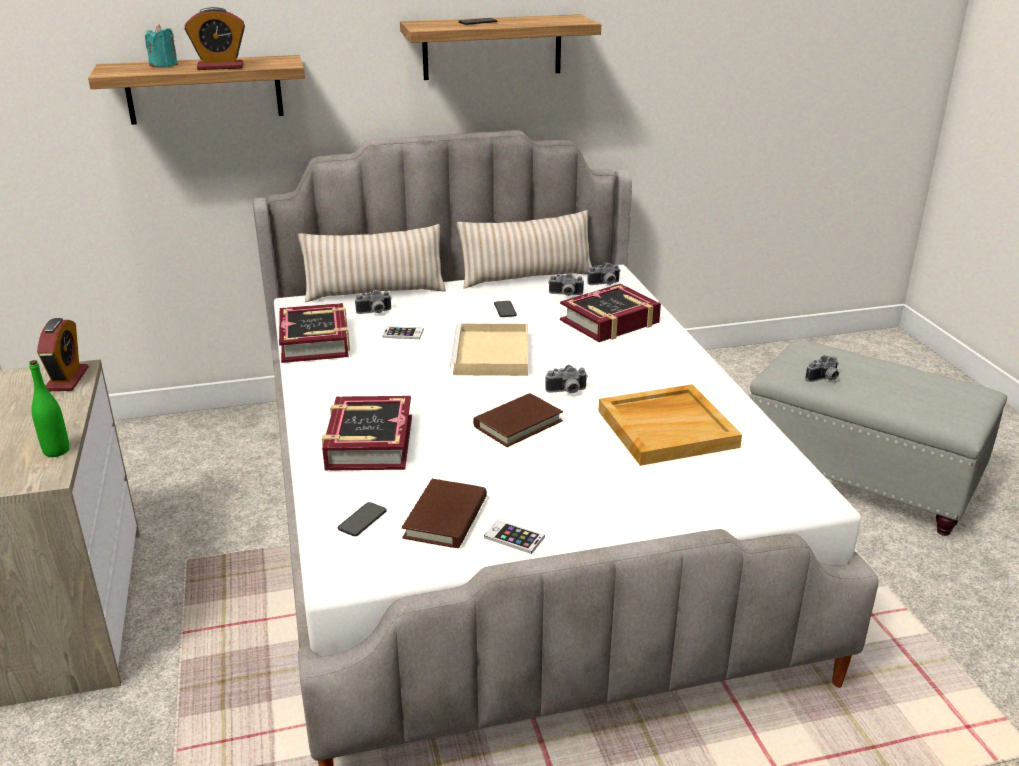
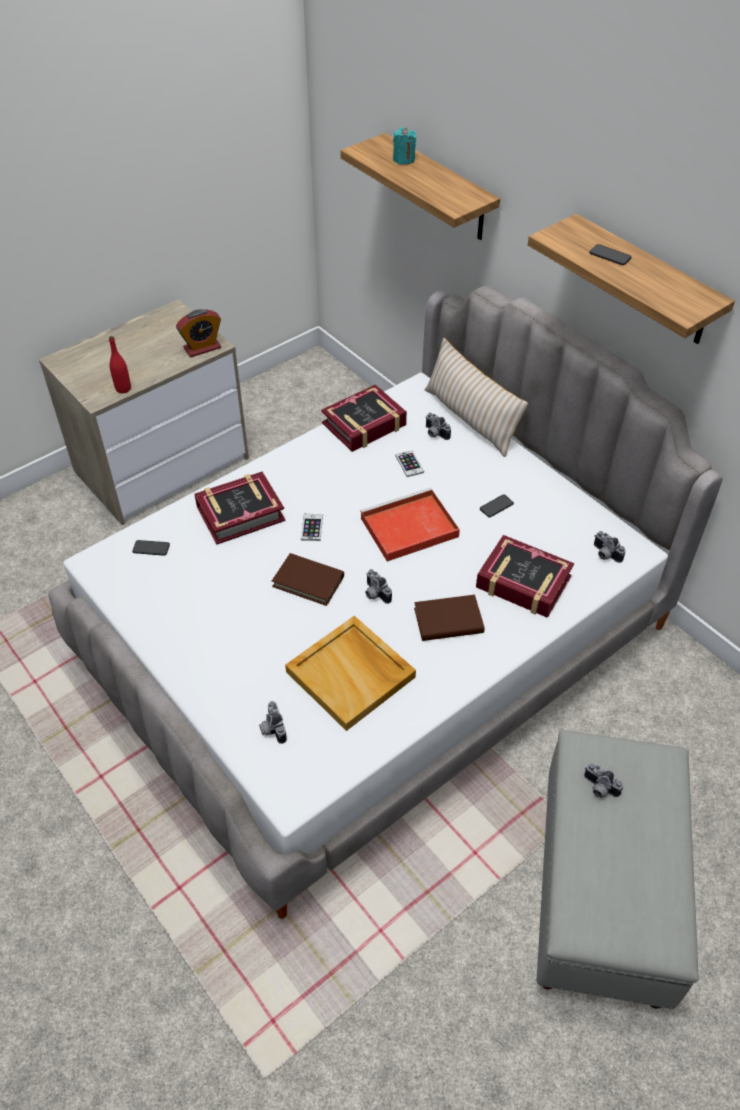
camera: 65 degrees right, 20 degrees up
(56, 451) = (123, 389): green bottle -> red bottle
(220, 67) = (419, 184): alarm clock -> none
(445, 518) = (170, 587): brown book -> brown book (448, 621)
(492, 355) = (407, 528): beige tray -> red tray
(514, 537) = (163, 629): phone -> phone (312, 527)
(526, 277) = (575, 496): beige pillow -> none
(565, 295) = (558, 535): camera -> camera (271, 728)

